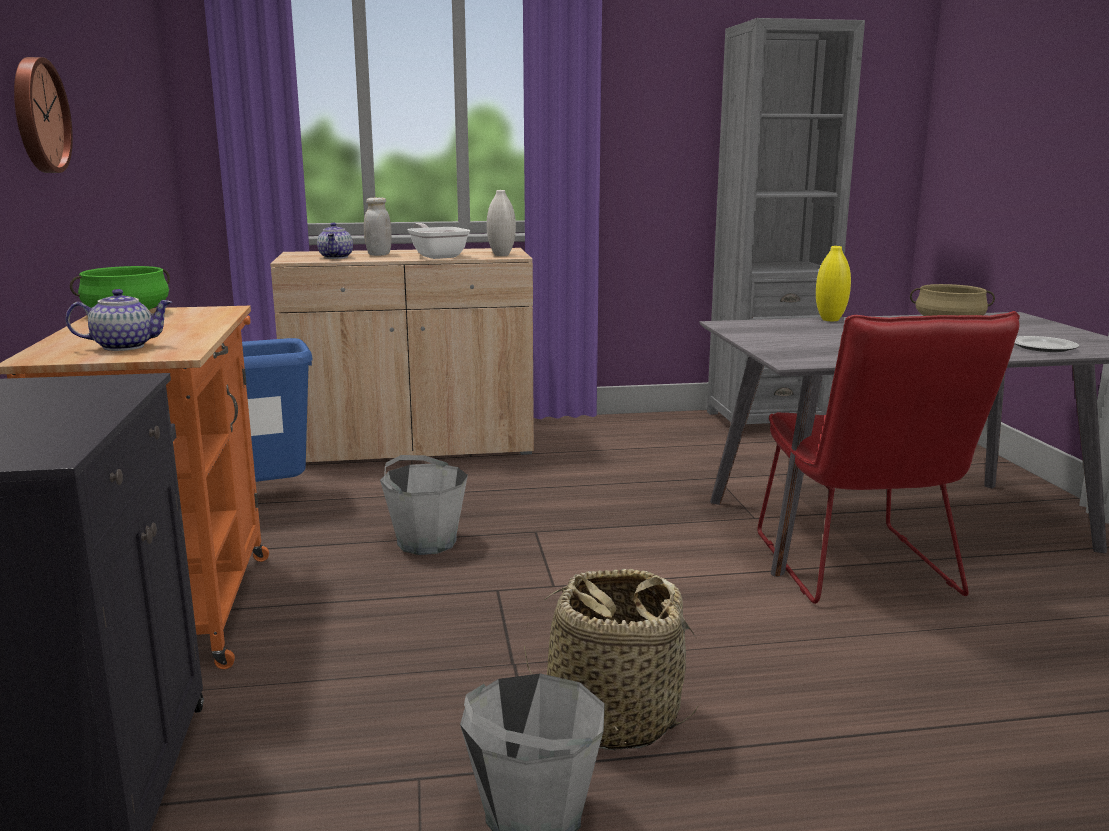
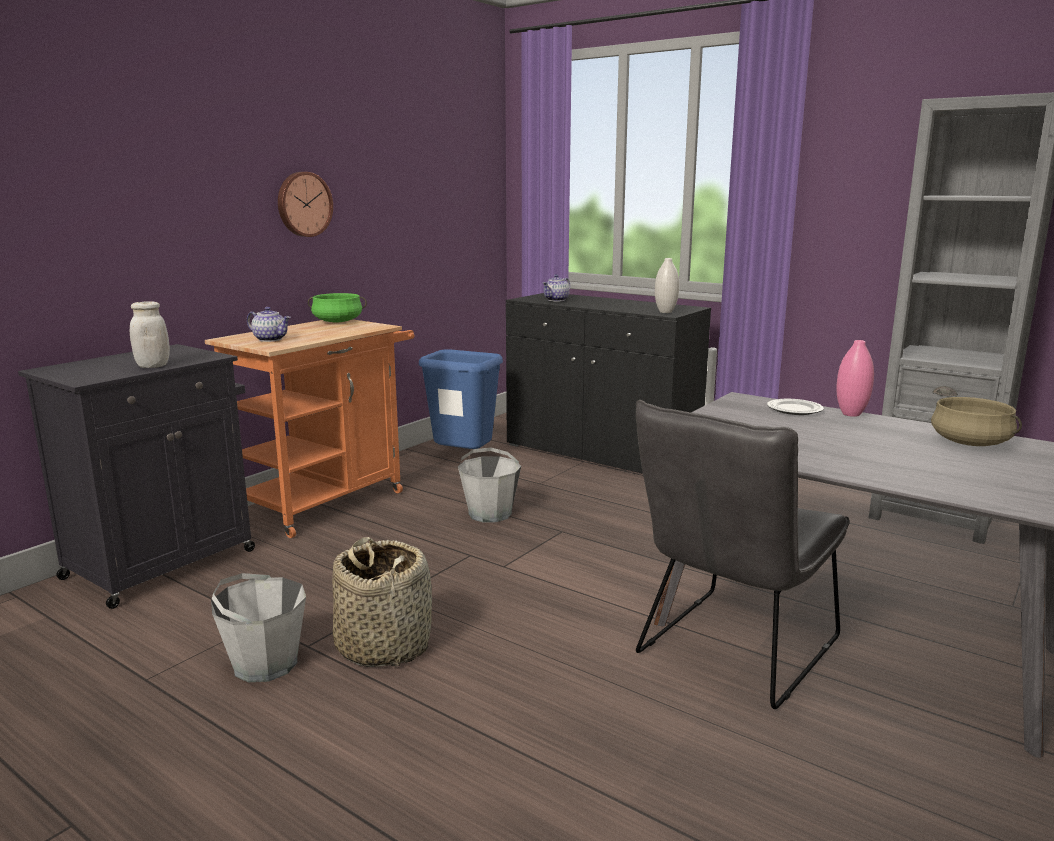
camera: 45 degrees right, 0 degrees up
(378, 254) = (589, 301): white jar -> white jar (153, 366)
(412, 446) = (600, 453): beige cabinet -> black cabinet
(437, 256) = (619, 307): frying pan -> none
(830, 320) = (851, 414): yellow vase -> pink vase
(860, 570) = (731, 651): red chair -> grey chair
(1042, 347) = (968, 486): plate -> plate (794, 409)

